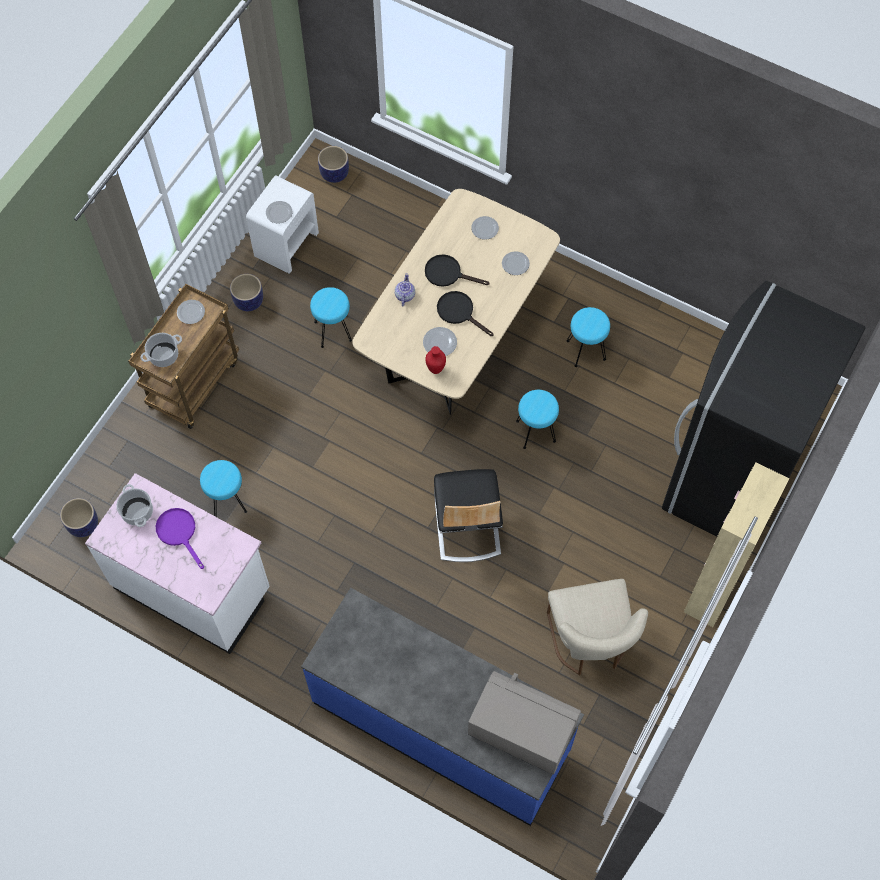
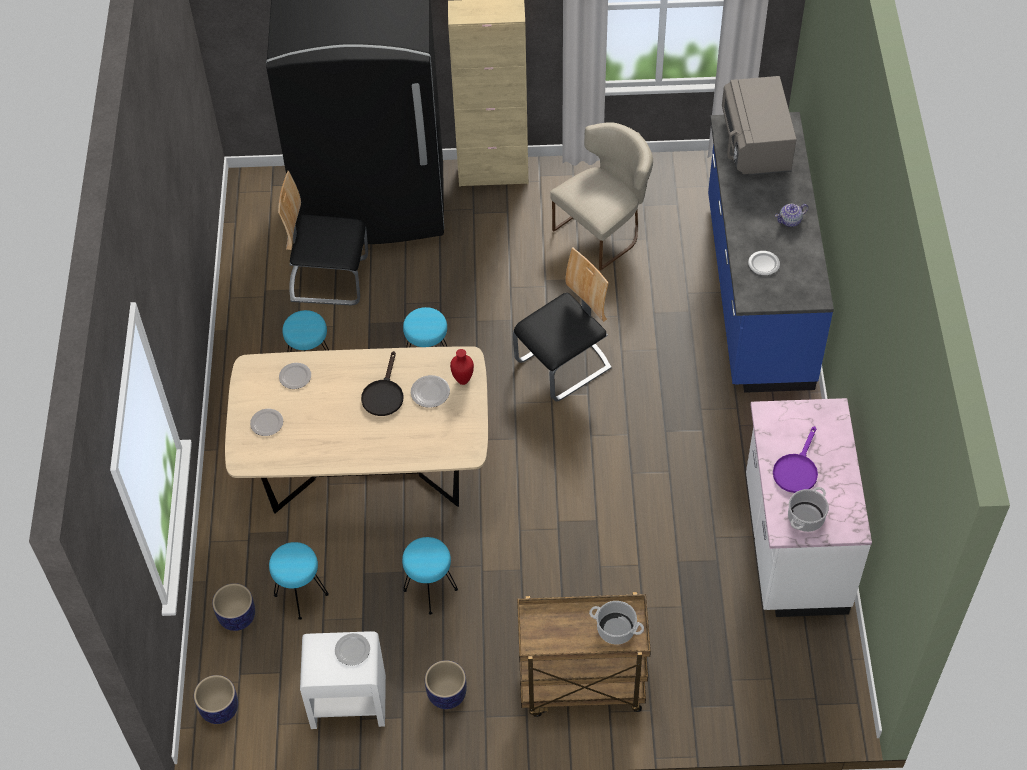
camera: 120 degrees left, 10 degrees down
(84, 525) = (810, 685): planter -> planter (237, 617)
(190, 312) = (547, 636): plate -> plate (763, 264)
(227, 500) = (686, 571): turquoise stool -> turquoise stool (300, 595)
(404, 295) = (395, 449): teapot -> teapot (790, 221)
(448, 273) = (343, 426): black frying pan -> none
(667, 403) = (329, 279): none -> chair

